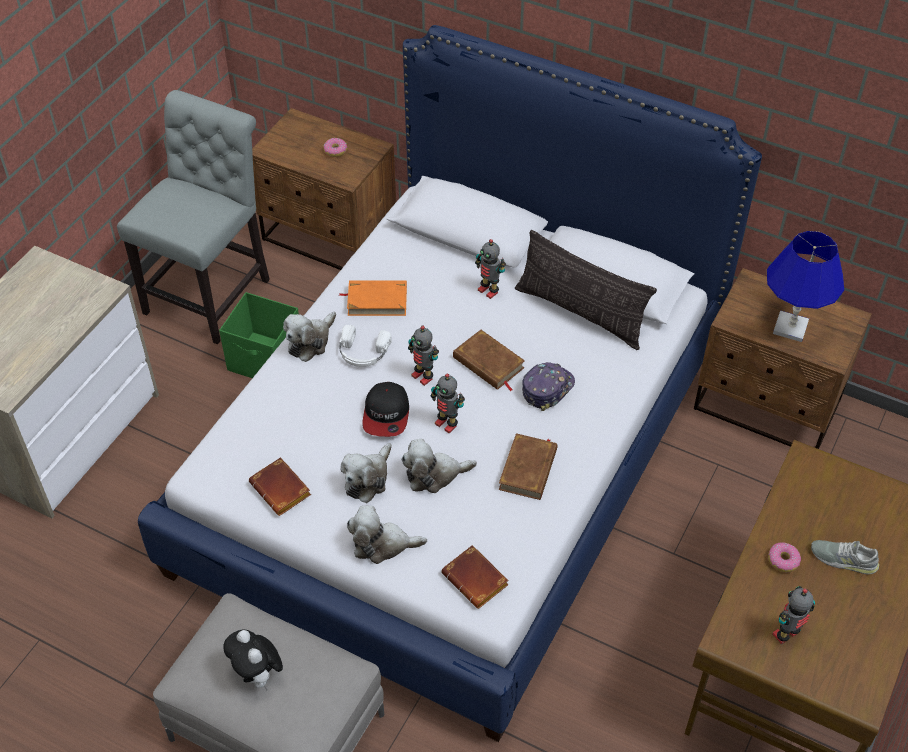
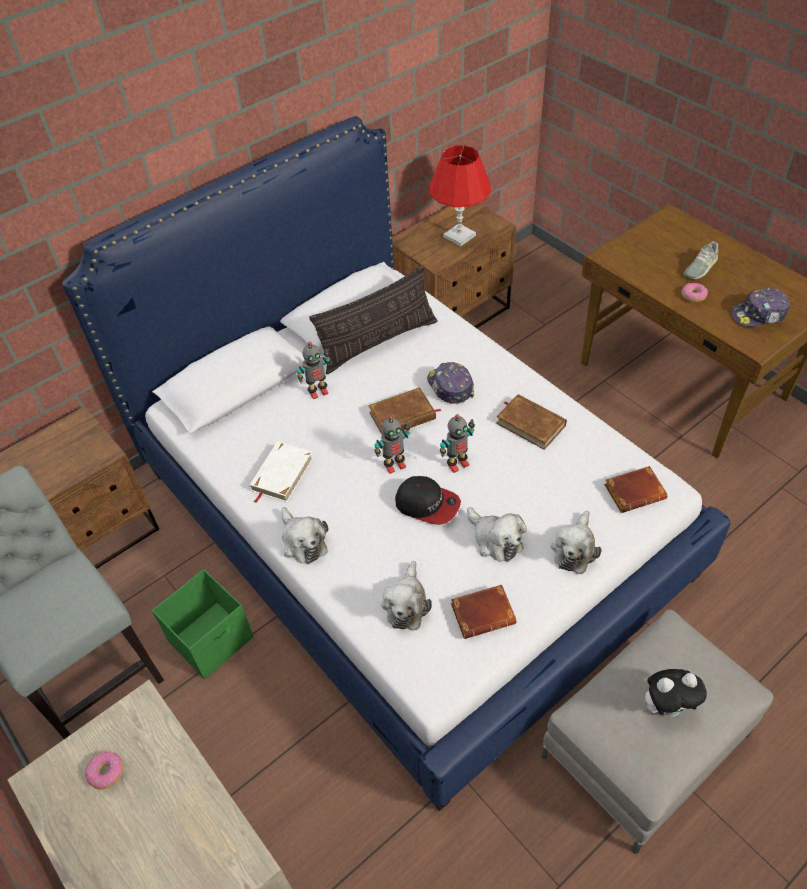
camera: 65 degrees left, 0 degrees up
(335, 151) = (58, 452): donut -> donut (107, 772)
(363, 352) = (341, 502): white headphones -> none
(377, 301) = (281, 474): orange book -> white book
(434, 475) = (510, 489): plush toy -> plush toy (406, 604)
(786, 635) = (759, 315): toy robot -> cap
(791, 327) = (459, 236): blue table lamp -> red table lamp

